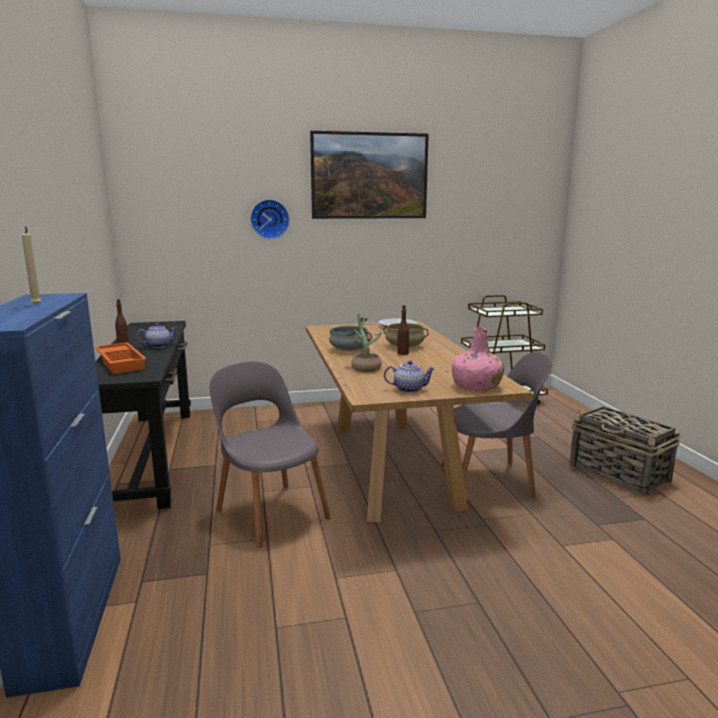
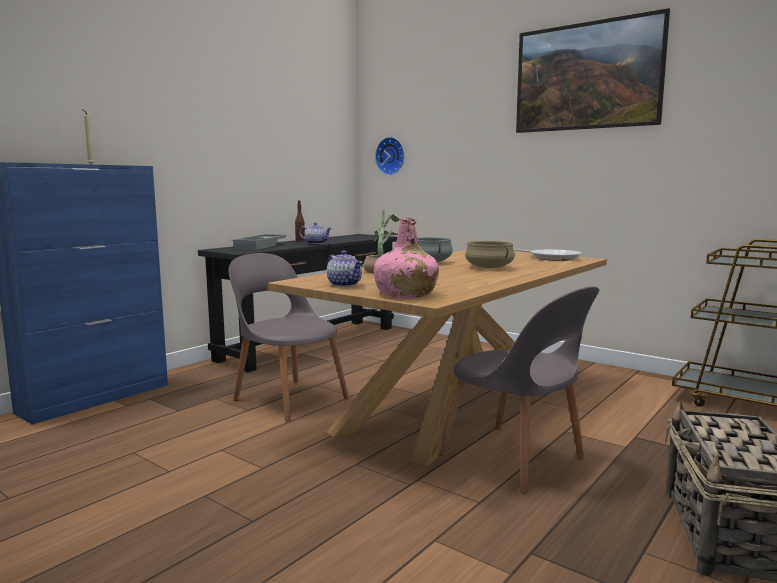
camera: 50 degrees right, 5 degrees down
(122, 362) = (261, 246): orange tray -> grey tray
(269, 219) = (476, 135): wall clock -> wall clock (391, 156)
(270, 511) = (288, 398): grey chair -> grey chair turned 60 degrees counterclockwise
(402, 353) = (460, 270): brown bottle -> none

